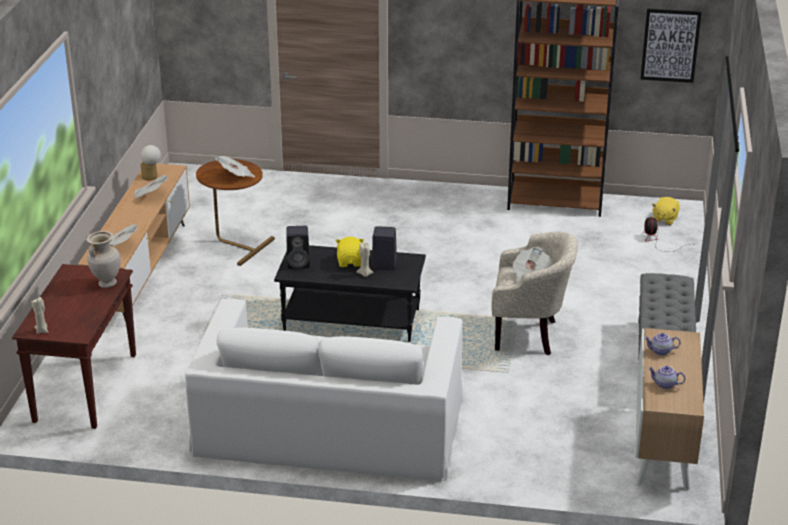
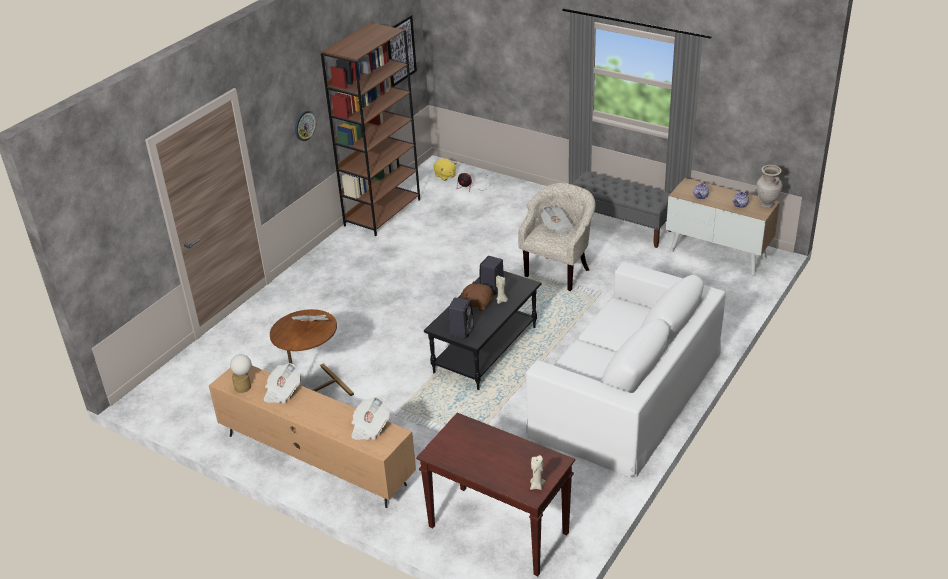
camera: 65 degrees left, 5 degrees up
(106, 283) = (473, 432): beige vase -> beige vase (766, 205)
(350, 262) = (478, 304): yellow plush toy -> brown plush toy
(478, 48) = (304, 125): none -> wall clock

